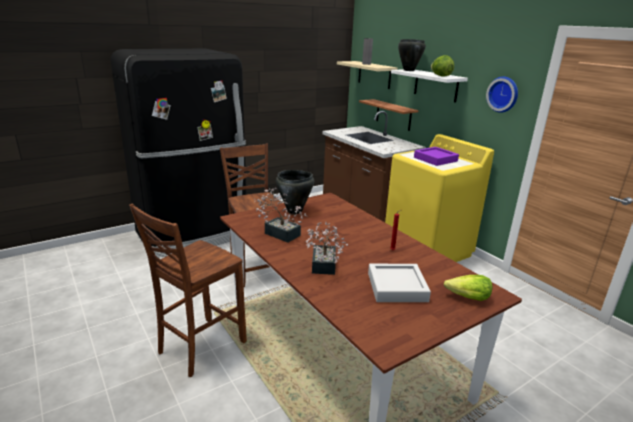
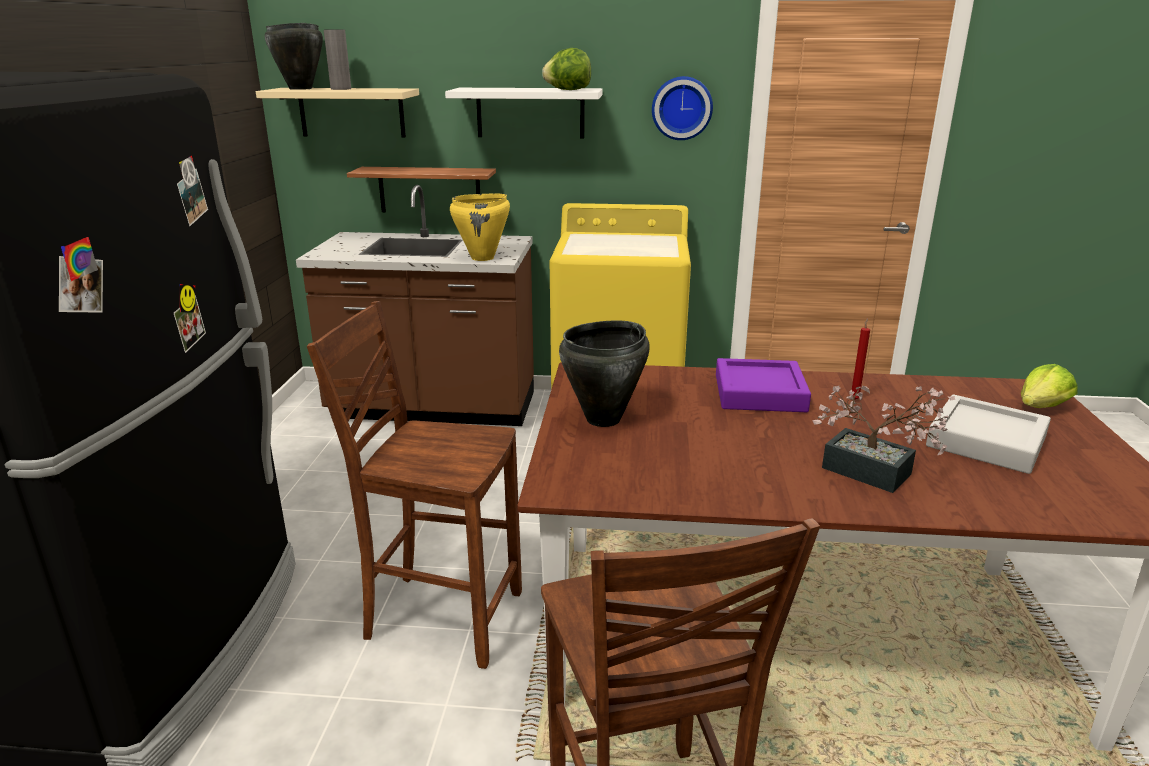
camera: 50 degrees left, 0 degrees up
(279, 233) = (689, 466): potted plant -> none
(380, 148) = (483, 258): none -> yellow cooking pot
(408, 70) = (475, 89): black cooking pot -> black cooking pot (300, 88)
(435, 159) = (625, 245): purple tray -> purple tray (759, 393)

